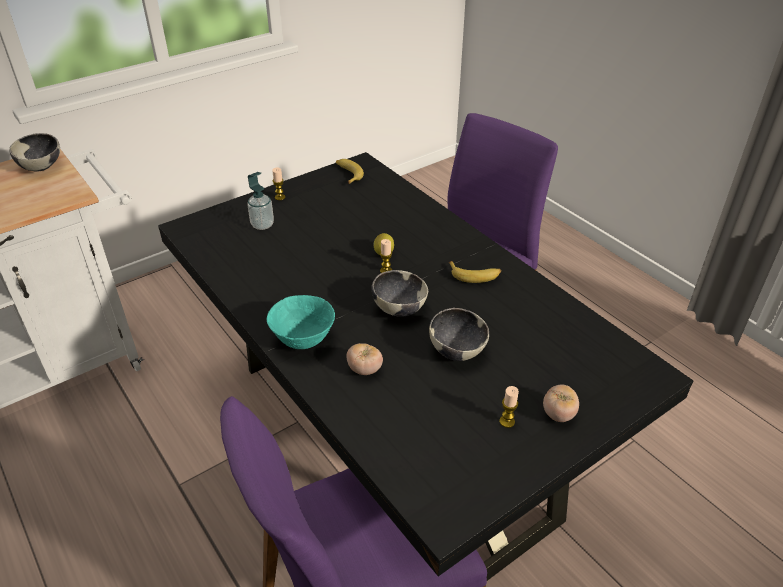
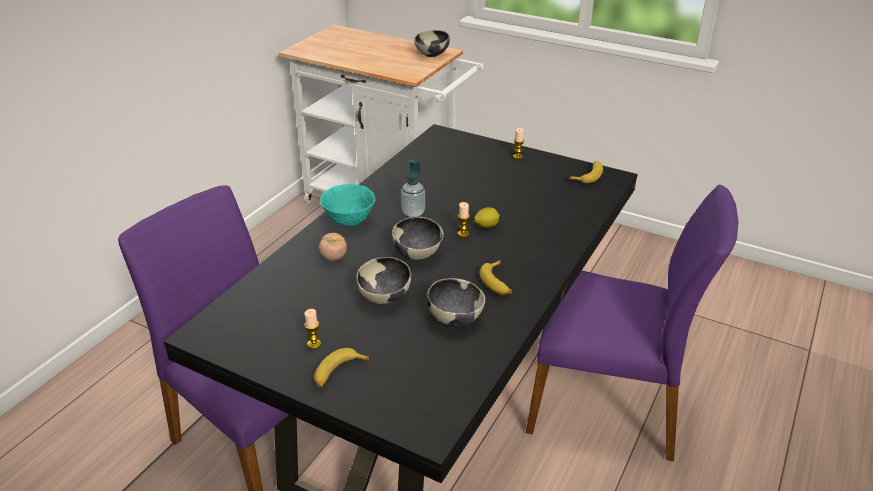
camera: 65 degrees right, 5 degrees down
(262, 225) = (472, 161): soap dispenser -> soap dispenser (413, 212)
(512, 316) = (454, 318): none -> bowl
(558, 414) = (338, 373): tomato -> banana

